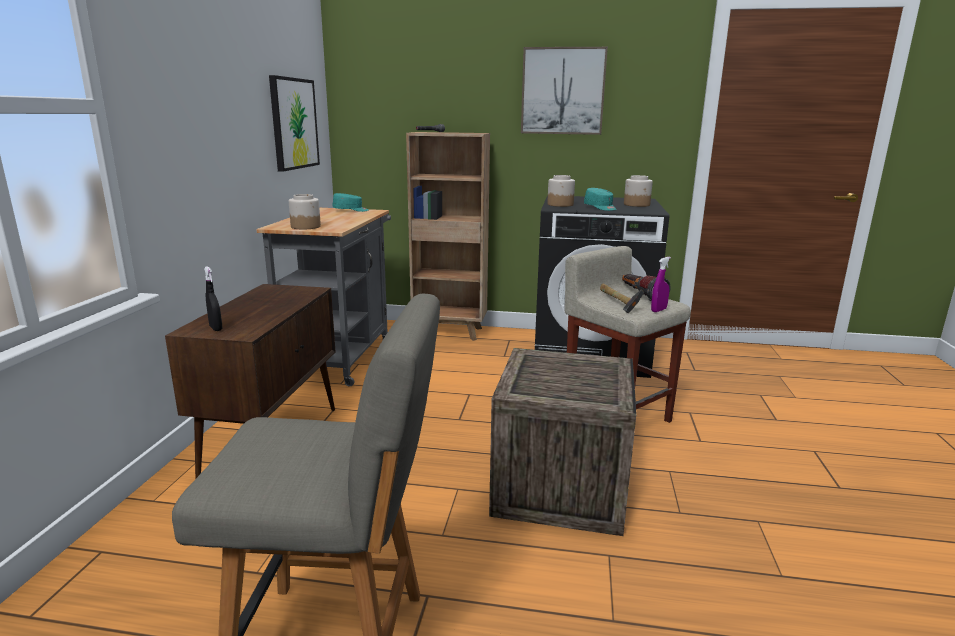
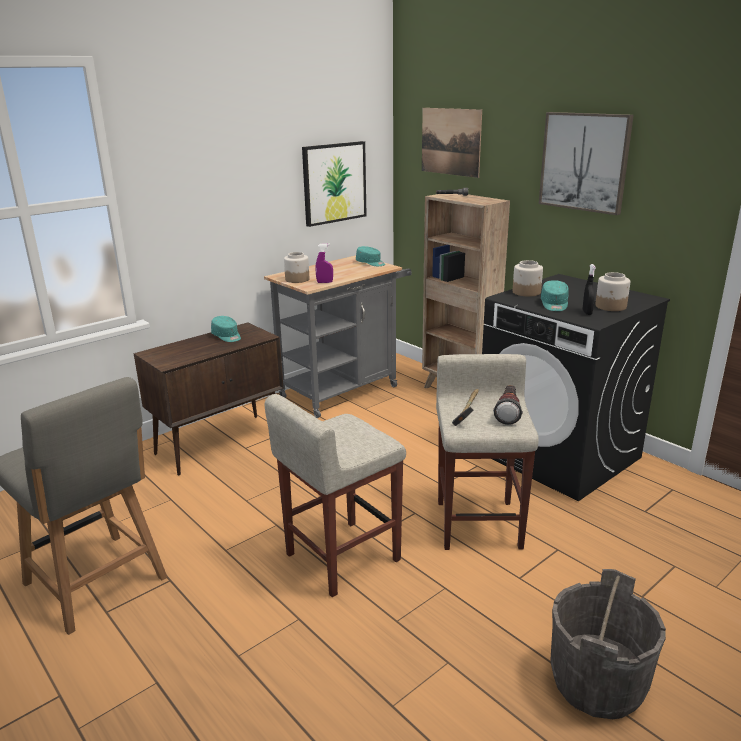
camera: 40 degrees right, 5 degrees up
(216, 328) = (162, 355): black spray bottle -> black spray bottle (587, 312)
(266, 298) = (227, 336): none -> turquoise cap
(408, 82) = (450, 141): none -> picture
(560, 487) = (341, 557): crate -> beige stool
(658, 310) = (490, 432): purple spray bottle -> purple spray bottle (324, 282)
(844, 482) = (597, 683): none -> grey bucket

